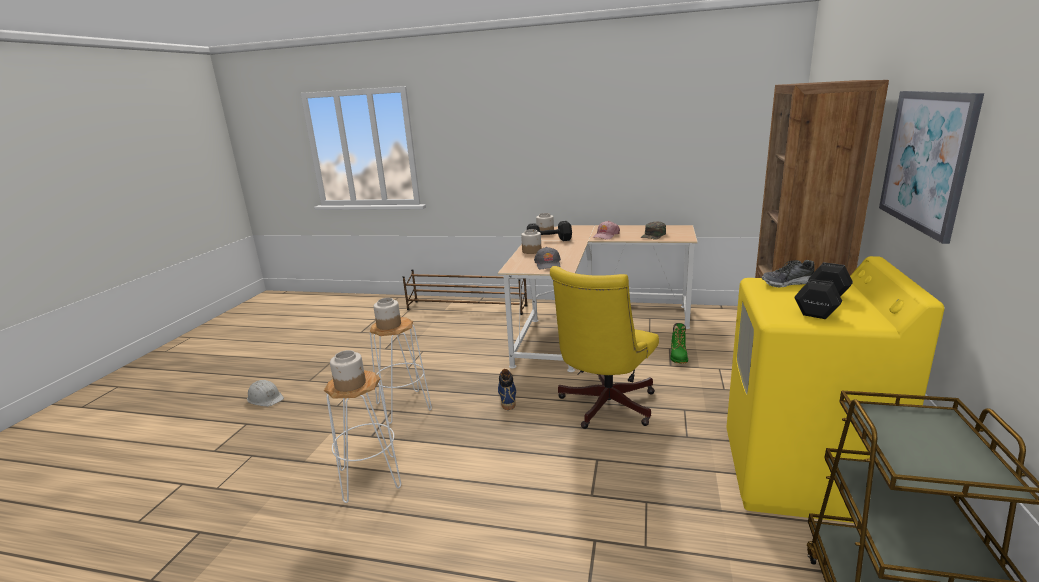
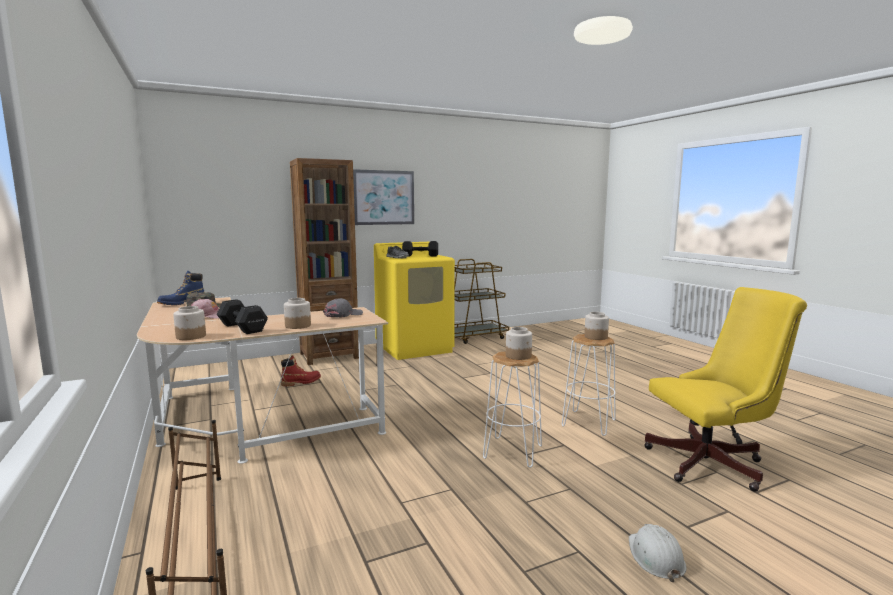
camera: 130 degrees left, 10 degrees down
(507, 397) = (435, 417): blue boot -> blue boot (182, 303)
(604, 407) = (406, 387): yellow office chair -> yellow office chair (713, 463)
(678, 356) = (301, 382): green boot -> red boot

